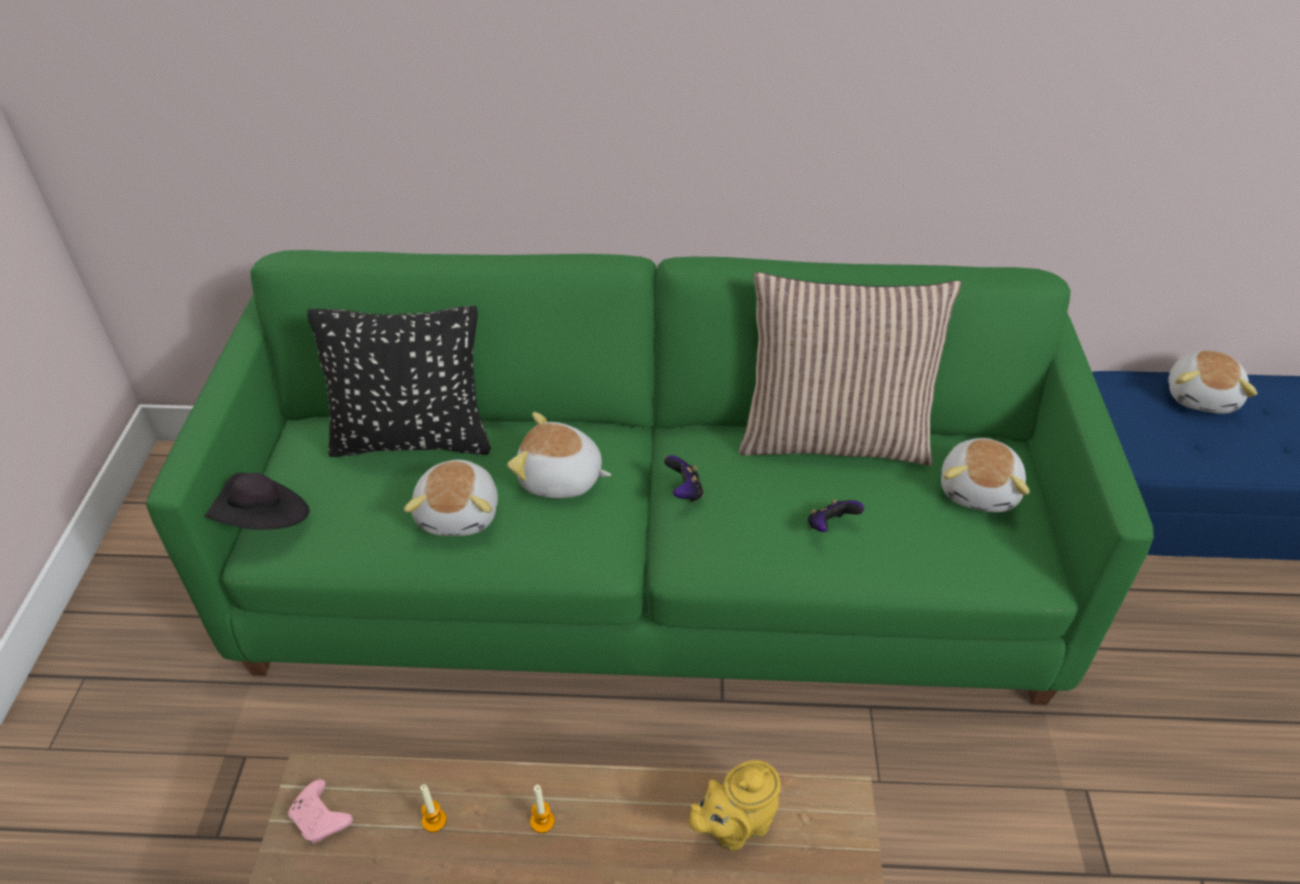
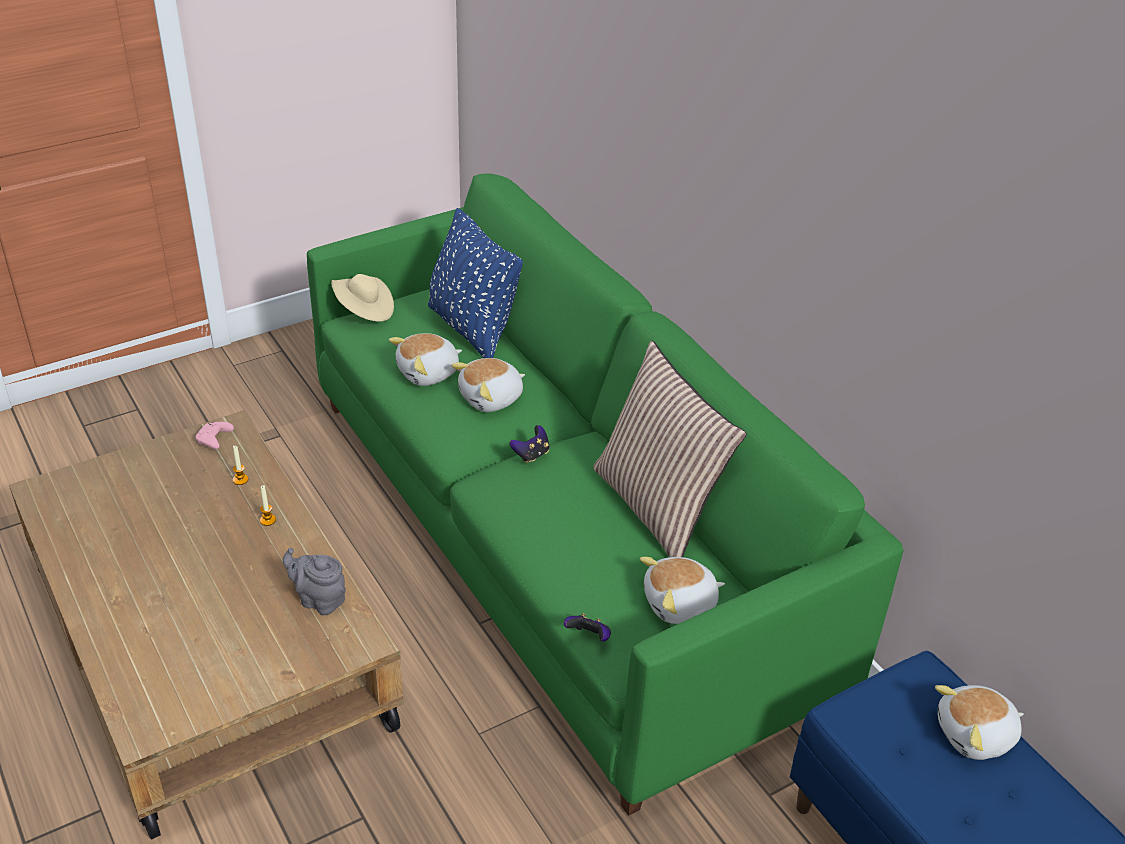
camera: 55 degrees right, 5 degrees down
(262, 520) = (364, 310): black hat -> beige hat
(413, 440) = (472, 329): black pillow -> blue pillow
(560, 479) = (492, 398): plush toy -> plush toy turned 105 degrees counterclockwise
(734, 826) = (319, 600): yellow teapot -> grey teapot
(830, 526) = (560, 532): game controller -> game controller (589, 637)

